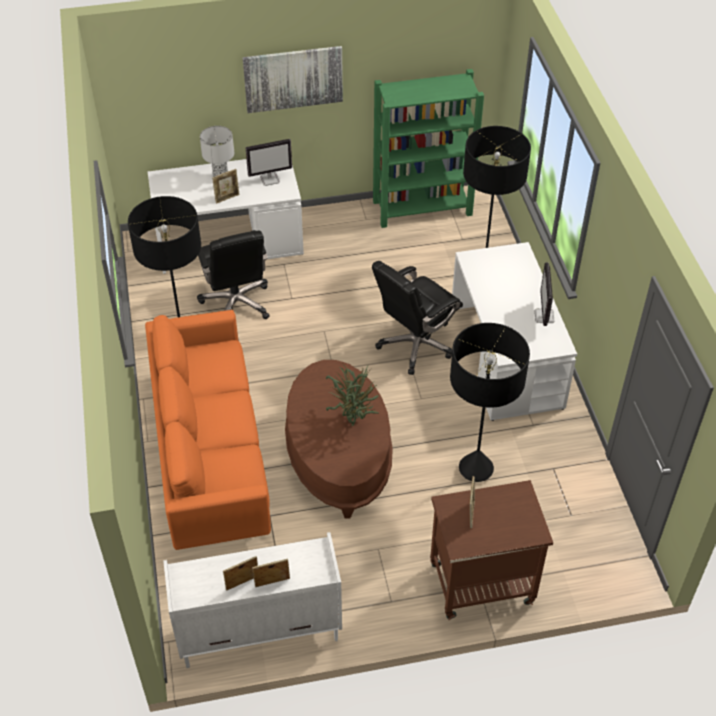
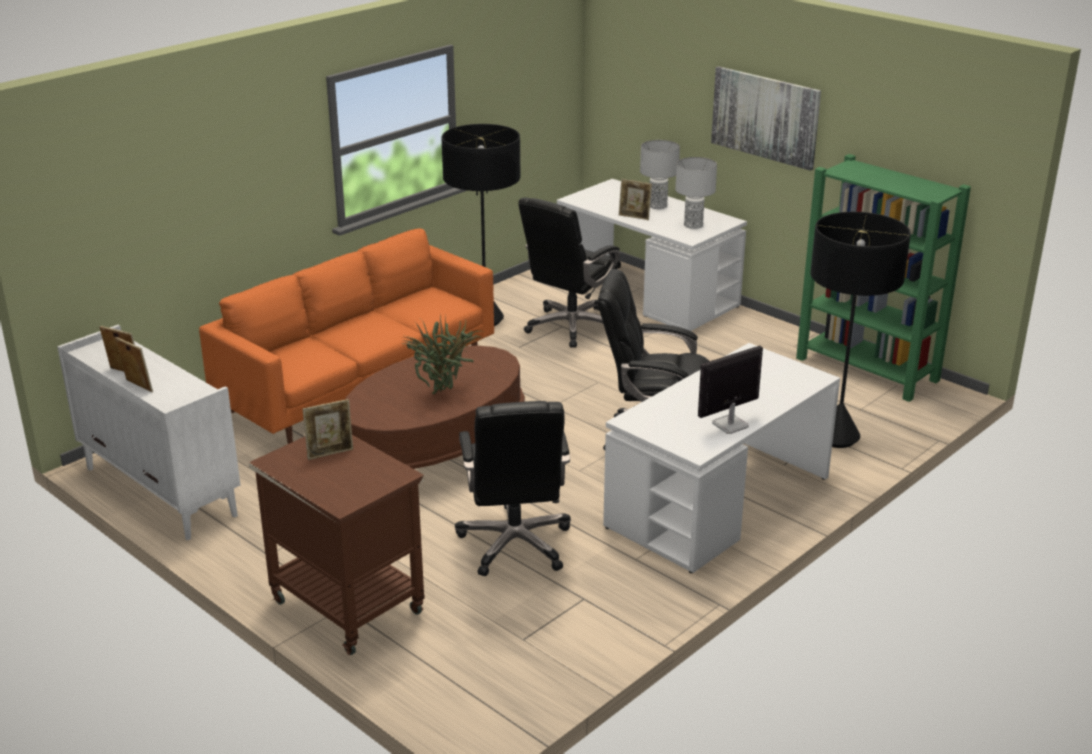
camera: 55 degrees right, 20 degrees down
(270, 179) = (693, 225): monitor -> white table lamp
(475, 470) = (515, 543): black floor lamp -> black office chair

